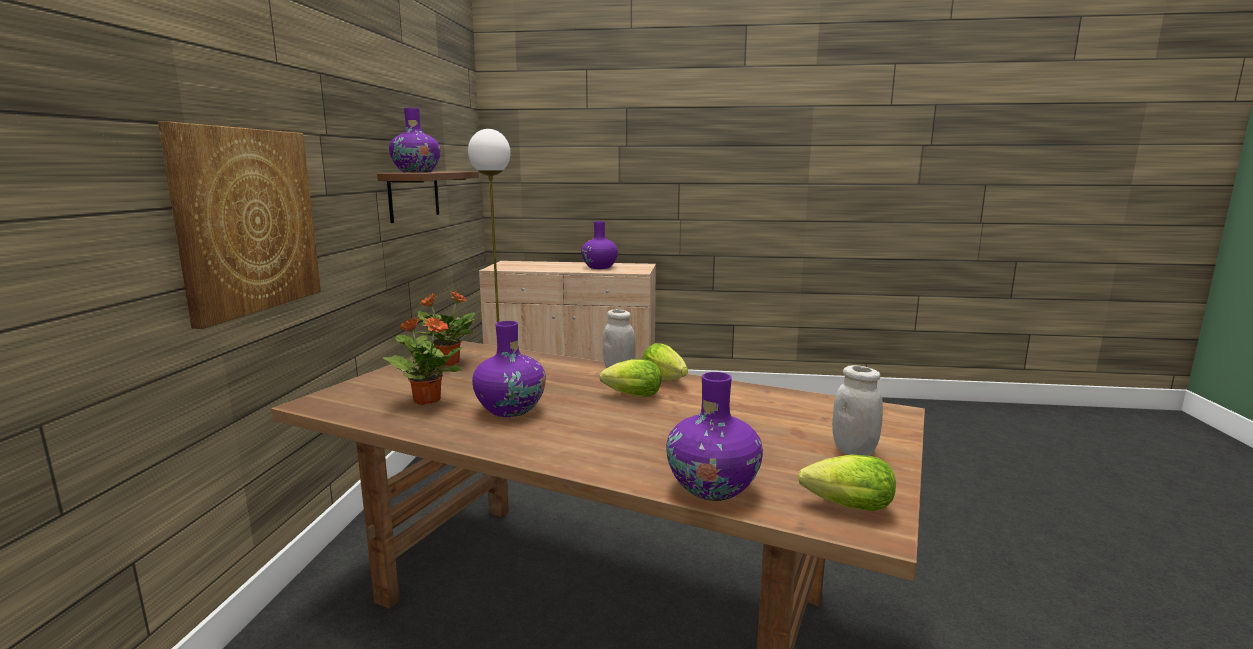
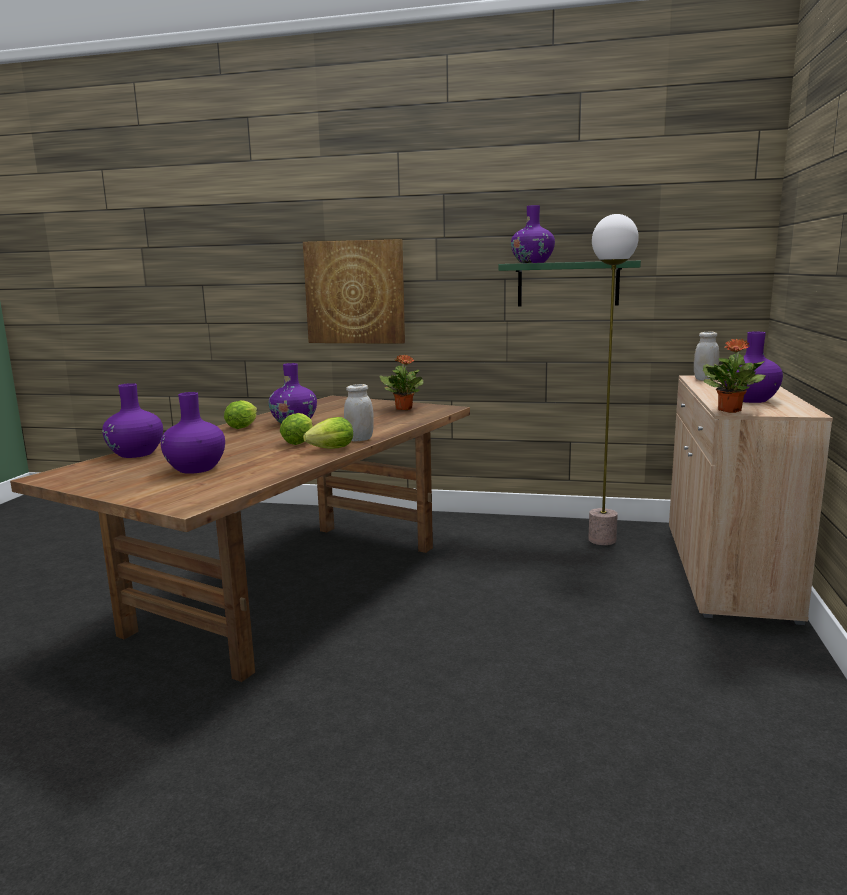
camera: 95 degrees right, 0 degrees up
(414, 195) = (568, 284): brown shelf -> green shelf
(426, 400) = (325, 411): potted plant -> potted plant (730, 410)
(772, 430) = (196, 469): none -> purple vase
(843, 506) = (76, 474): lettuce -> lettuce (244, 426)
(854, 451) = (136, 484): white jar -> white jar (705, 379)

